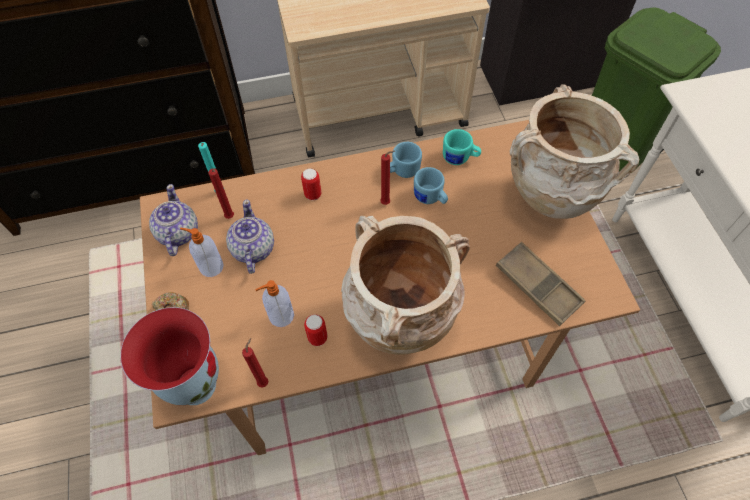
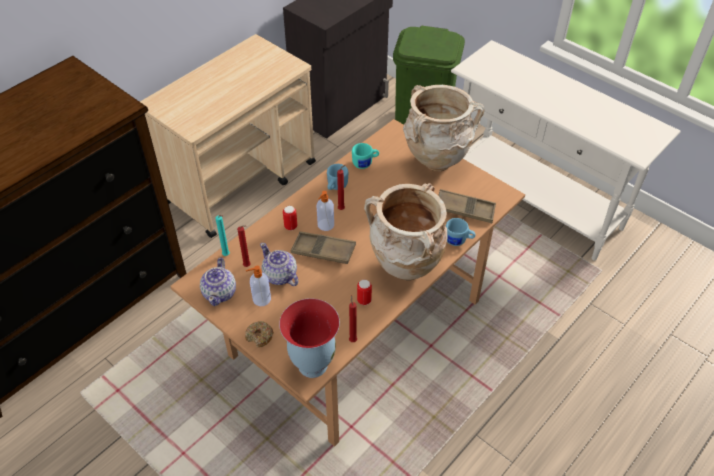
camera: 35 degrees left, 10 degrees down
(178, 233) = (220, 293): teapot -> teapot turned 135 degrees counterclockwise
(280, 316) = (331, 301): soap dispenser -> soap dispenser (325, 225)
(323, 245) = (323, 251): none -> brown tray
(430, 198) = (366, 193): blue mug -> blue mug (458, 240)

